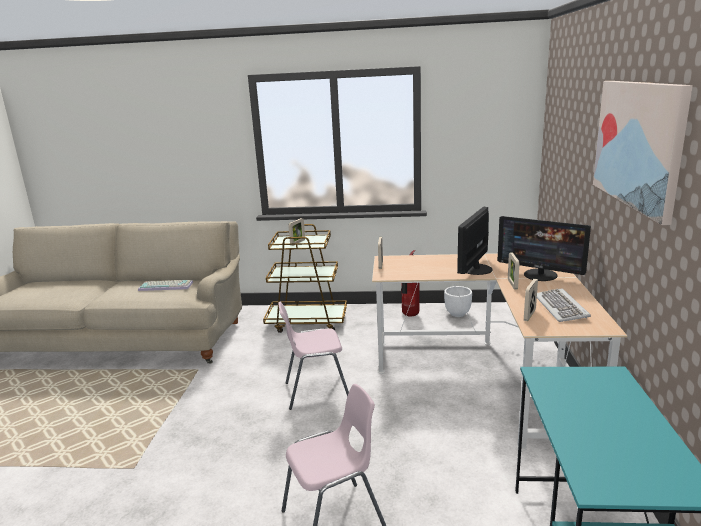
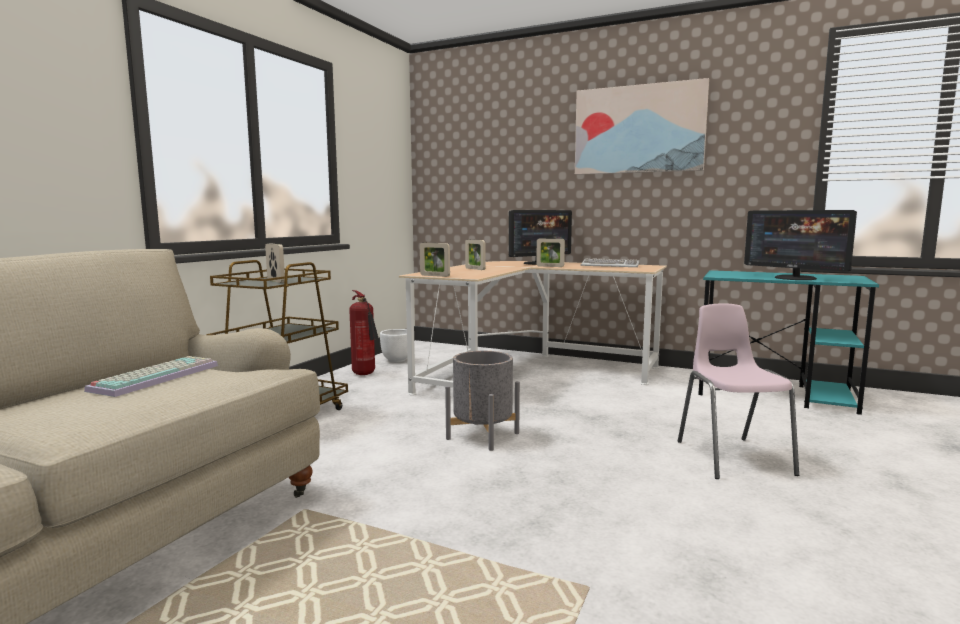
camera: 70 degrees left, 10 degrees down
(316, 391) = (483, 436): pink chair -> grey planter
(475, 269) = (499, 267): monitor -> monitor (795, 278)
(529, 315) = (617, 269): picture frame -> picture frame (475, 269)

